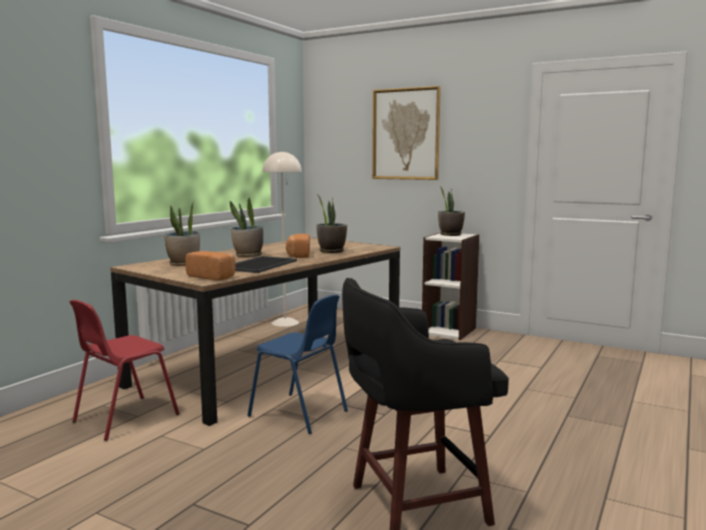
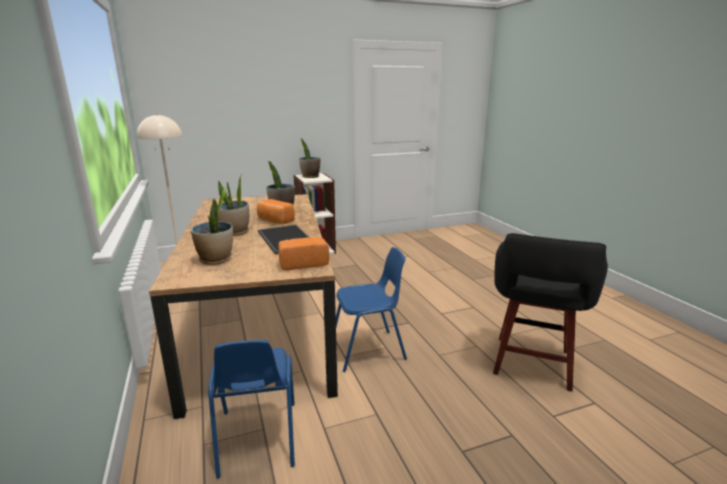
camera: 50 degrees left, 10 degrees up
(124, 418) = (257, 438): red chair -> blue chair
(406, 134) = (252, 93): picture -> none

